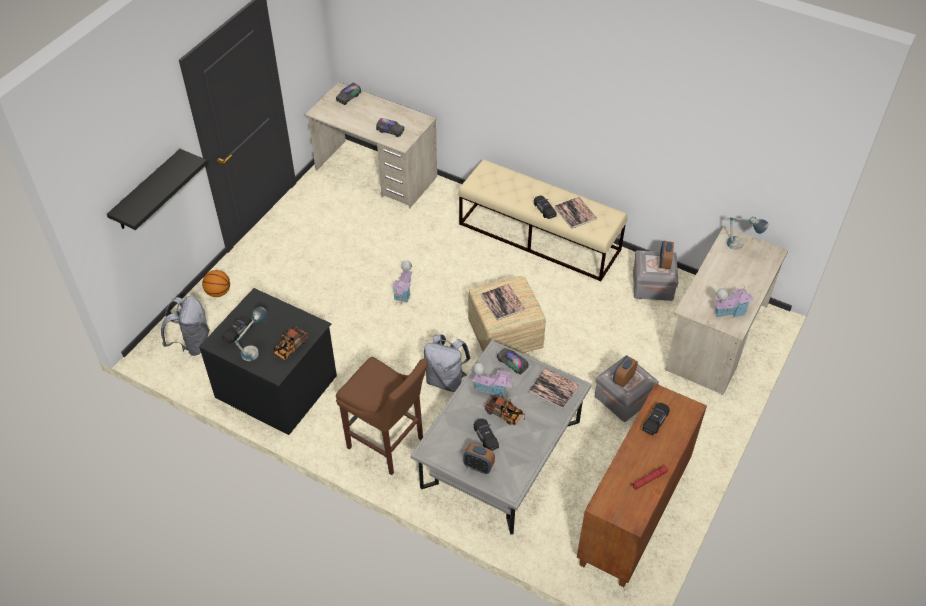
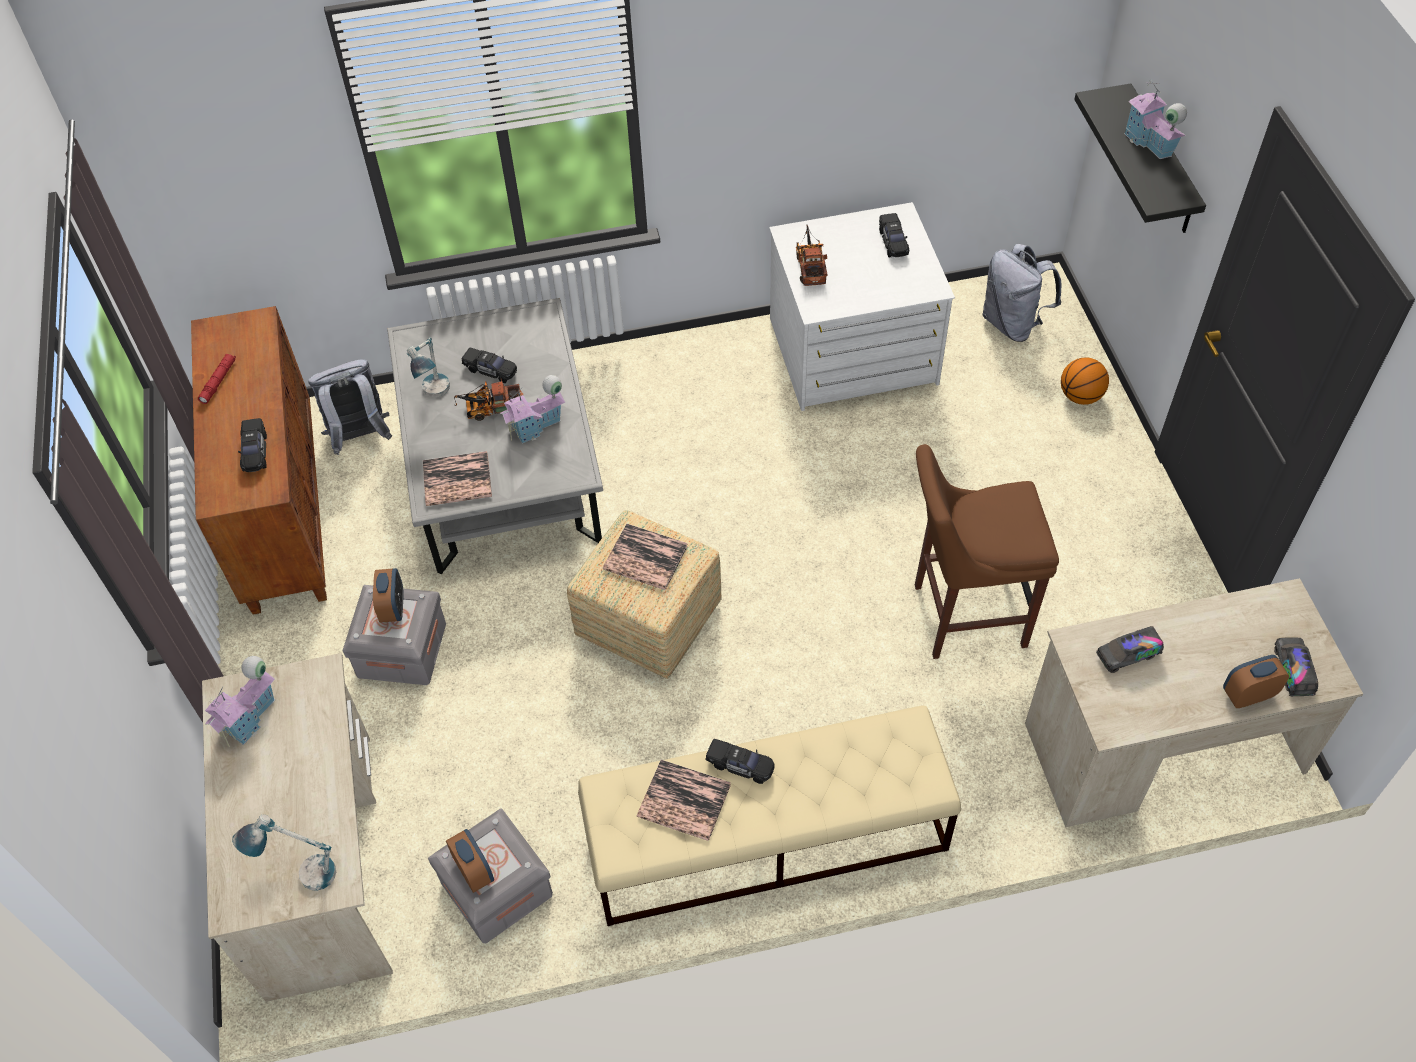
camera: 140 degrees right, 5 degrees up
(255, 349) = (847, 240): table lamp -> table lamp (435, 396)
(277, 385) = (853, 353): black dresser -> white dresser
(388, 445) = (648, 384): brown stool -> brown stool (963, 615)
(404, 292) = (856, 576): toy house -> toy house (1149, 142)
(446, 380) = (663, 502): grey backpack -> grey backpack (360, 437)
(478, 466) = (469, 337): alarm clock -> alarm clock (1248, 694)
(512, 364) = (542, 474): toy truck -> none

